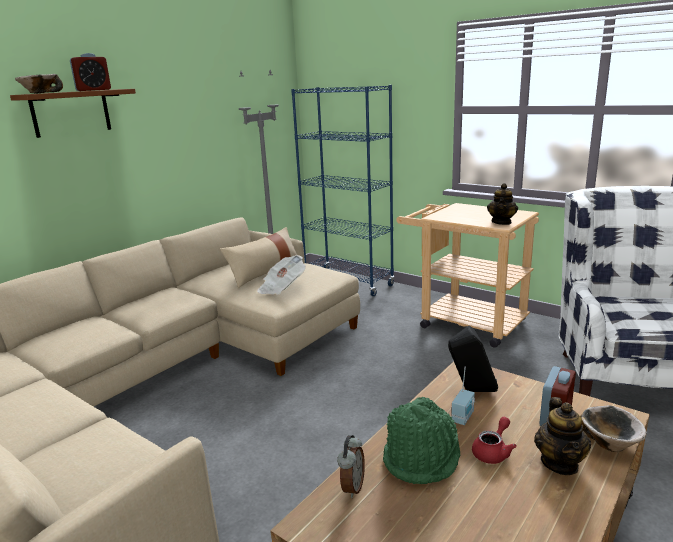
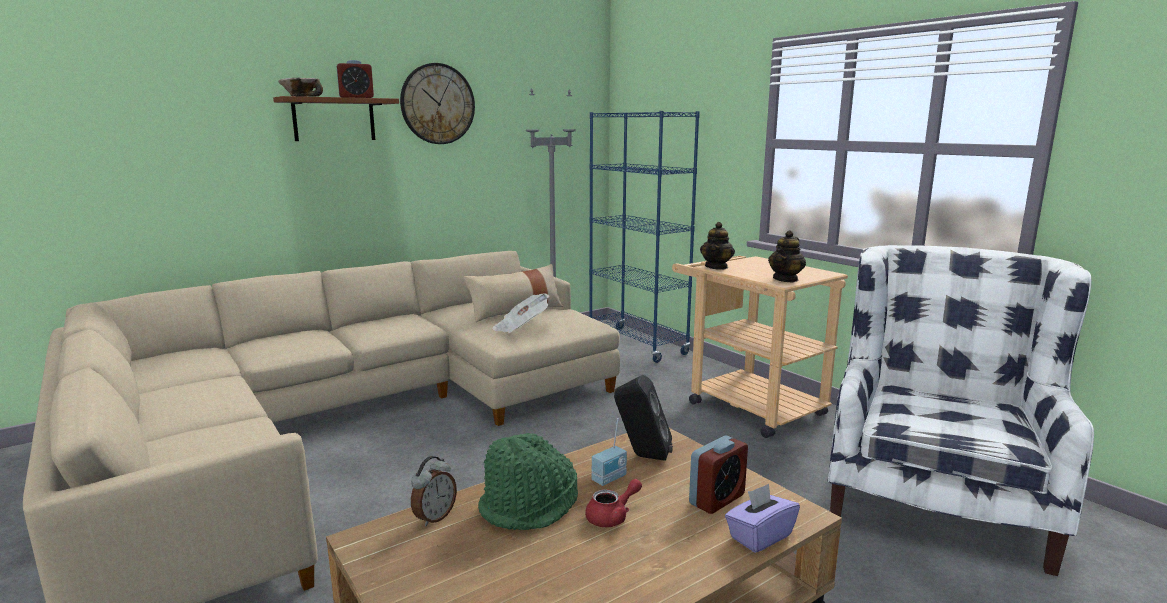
camera: 15 degrees right, 5 degrees down
(161, 90) = (437, 104): none -> wall clock
(560, 463) = (679, 542): teapot -> teapot (716, 267)
(609, 443) = (759, 536): bowl -> purple tissue box

